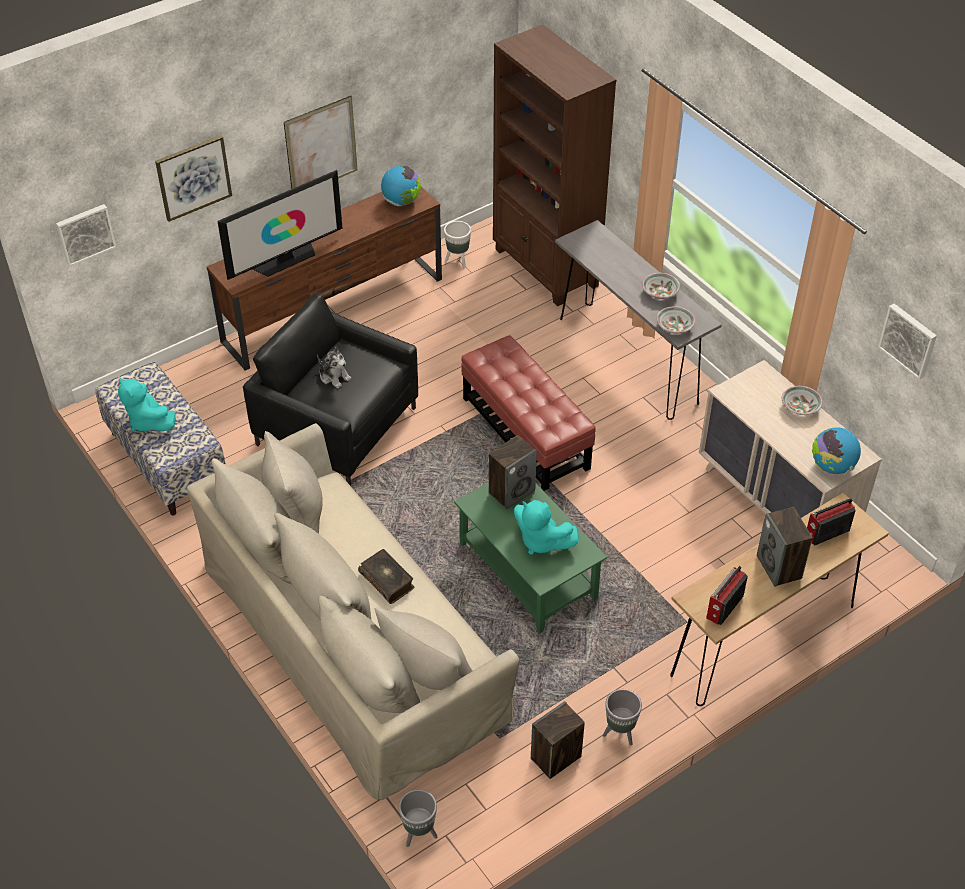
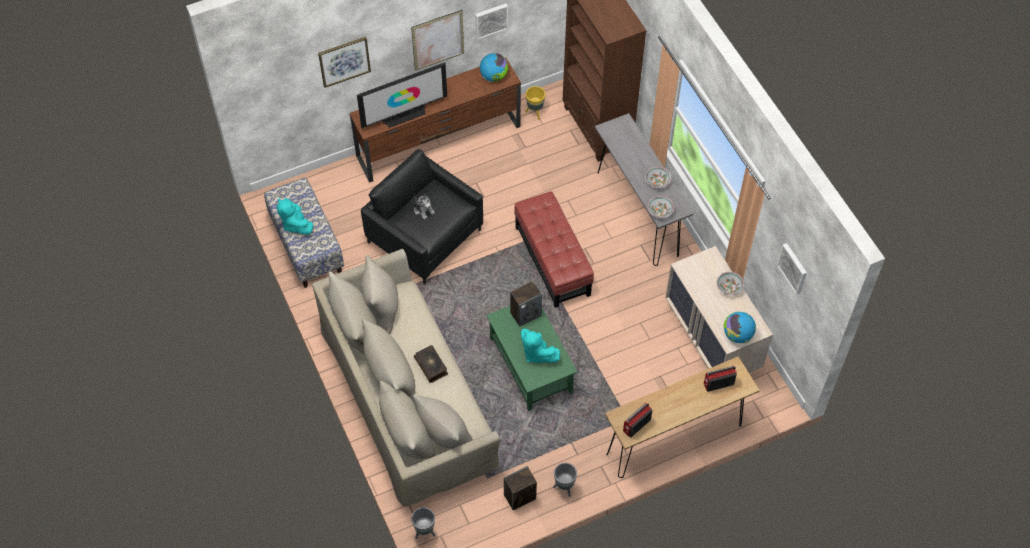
camera: 10 degrees right, 10 degrees up
(85, 233) = (266, 95): picture -> picture (490, 20)
(457, 260) = (535, 112): white planter -> yellow planter
(779, 567) = (680, 403): speaker -> none

